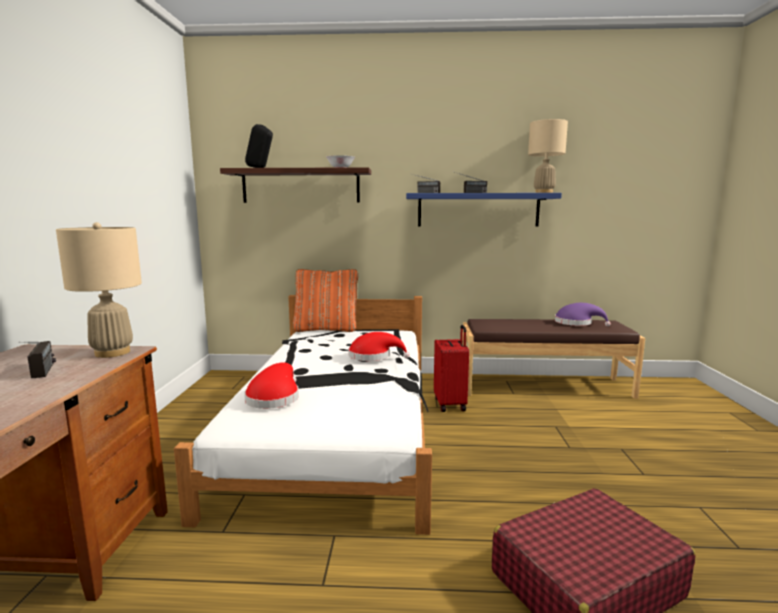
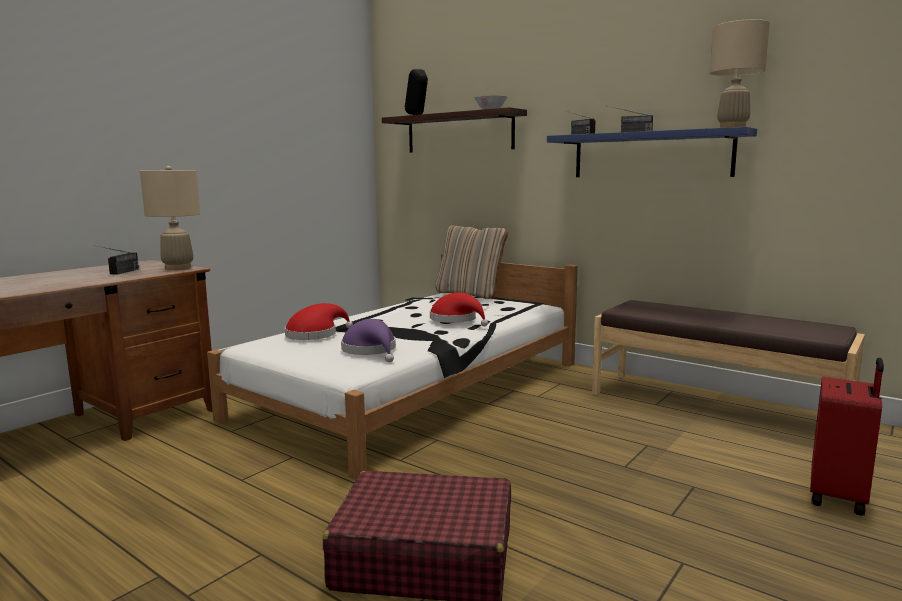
camera: 35 degrees right, 0 degrees up
(326, 329) = (470, 294): orange pillow -> beige pillow
(451, 404) = (557, 397): red suitcase -> red suitcase (839, 496)
(576, 323) = (770, 321): purple hat -> purple hat (371, 350)

